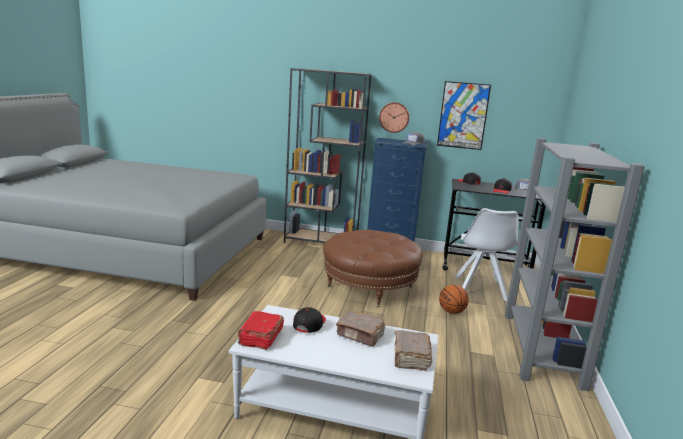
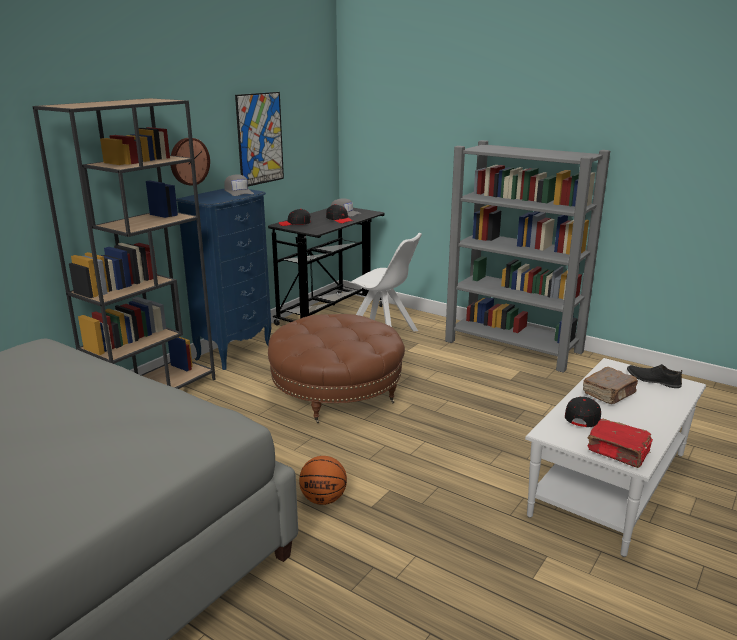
camera: 65 degrees left, 5 degrees up
(309, 324) = (583, 416): black cap -> black cap turned 75 degrees clockwise
(410, 358) = (653, 380): brown book -> black shoe
(452, 312) = (426, 364): basketball -> basketball (323, 499)

